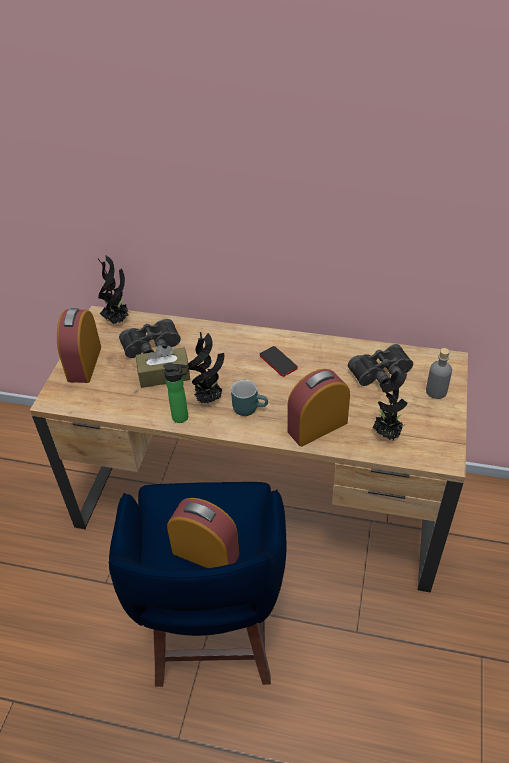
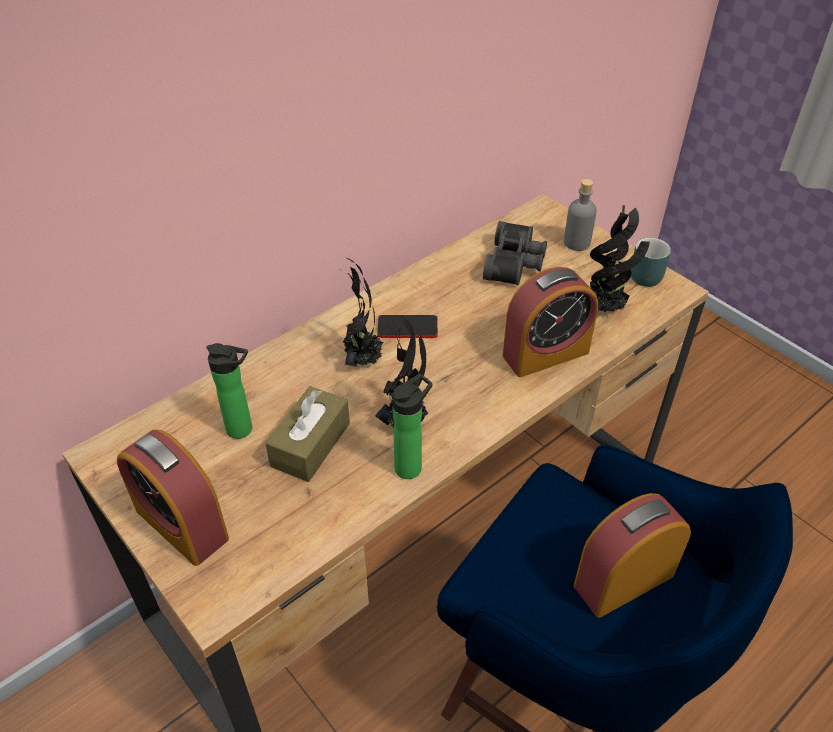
camera: 55 degrees left, 0 degrees up
(118, 320) = (138, 437): potted plant -> potted plant (362, 359)
(152, 348) = (243, 430): black binoculars -> bottle
(249, 407) = (458, 393): turquoise mug -> turquoise mug (647, 274)
(317, 427) = (545, 354): alarm clock -> alarm clock turned 120 degrees counterclockwise

